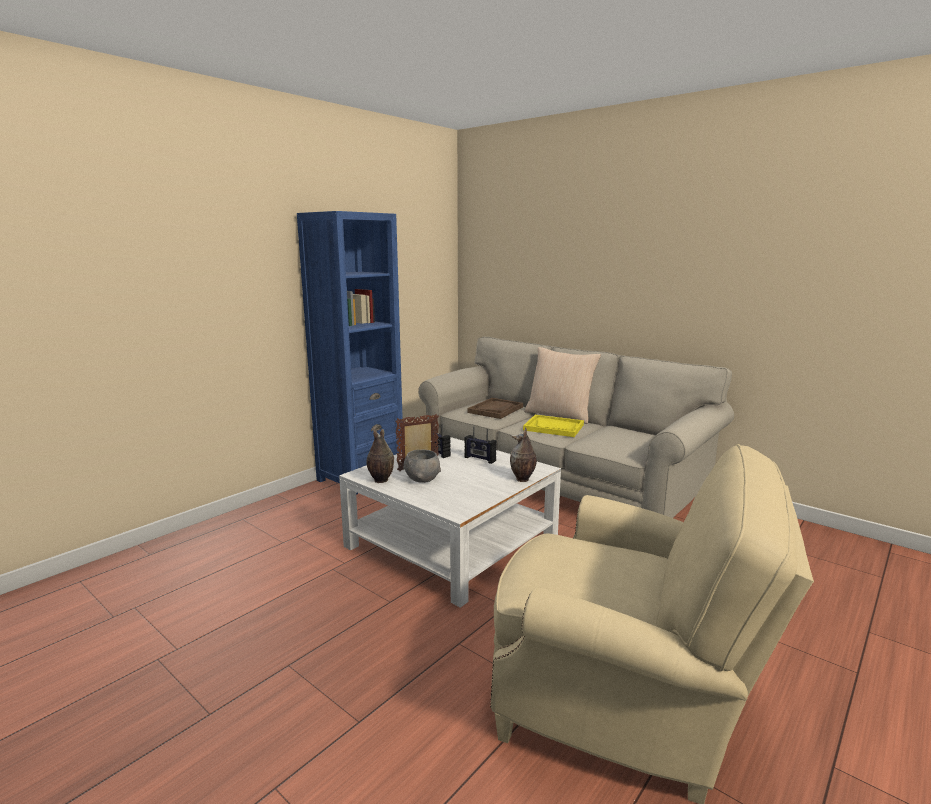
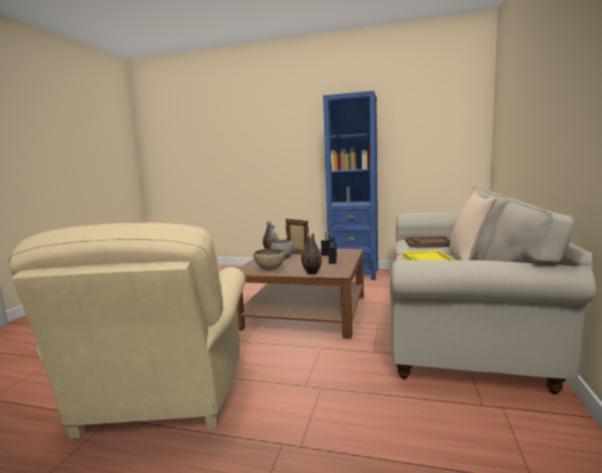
camera: 65 degrees right, 5 degrees down
(452, 542) = (305, 311): white coffee table -> brown coffee table
(478, 497) = (270, 270): none -> brown bowl

